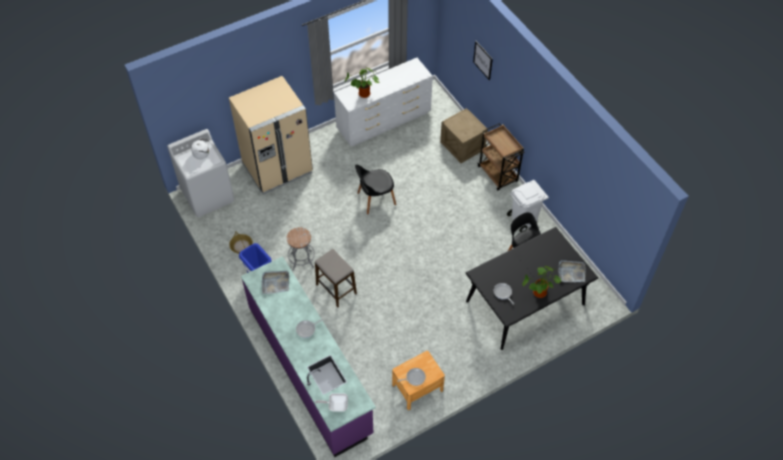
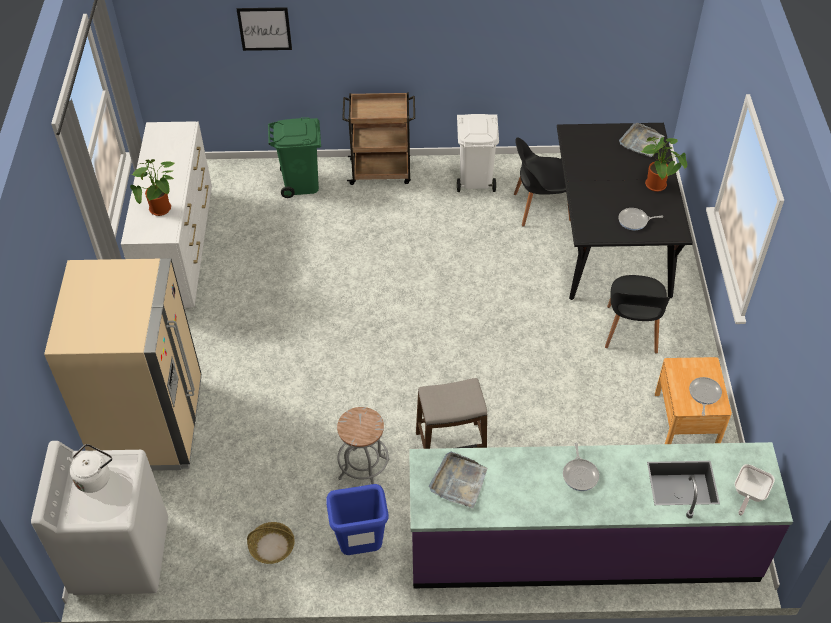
camera: 60 degrees left, 5 degrees down
(375, 199) = (317, 323): black chair -> black chair (631, 331)
(462, 146) = (301, 184): crate -> green trash can

